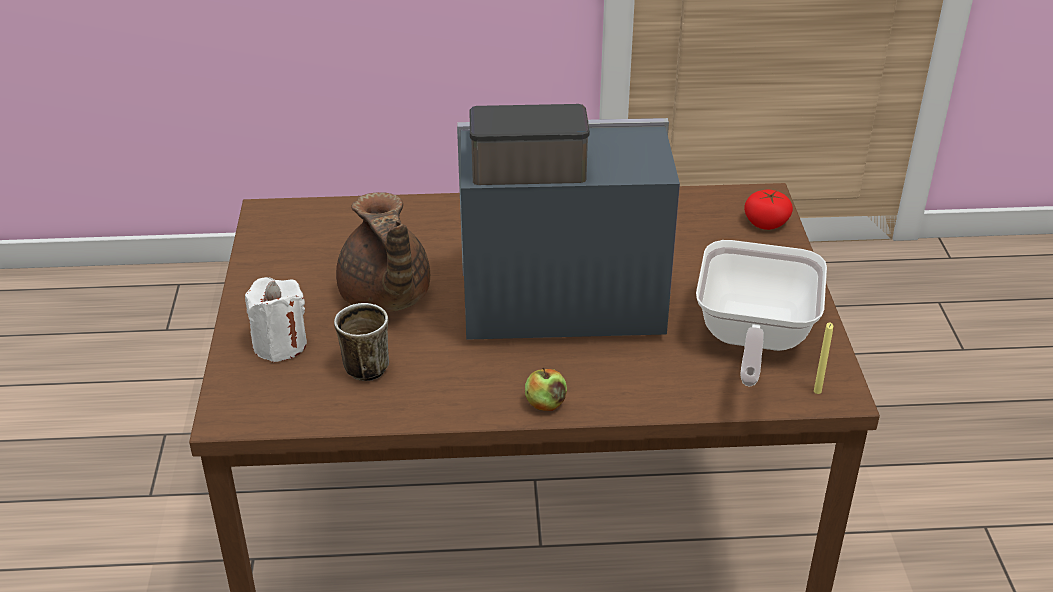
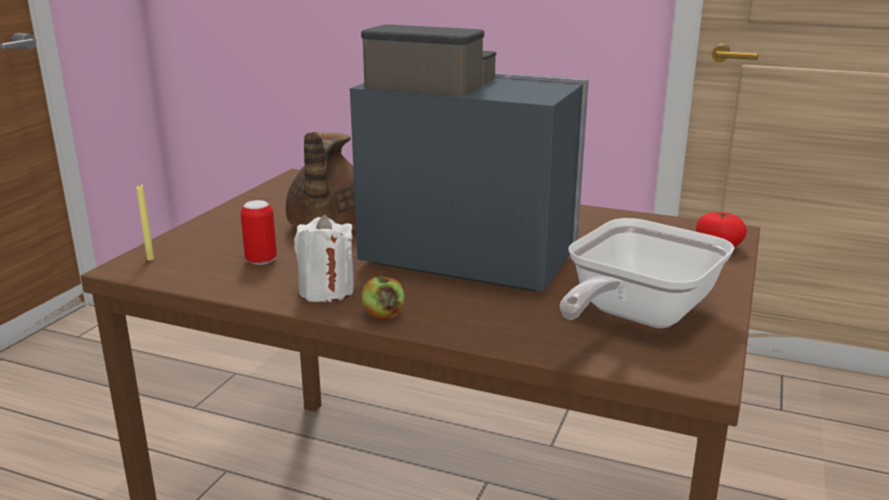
camera: 25 degrees right, 15 degrees down
(280, 344) = (216, 238): white candle -> white candle (326, 291)
(362, 365) = (261, 260): mug -> can
(817, 391) = (676, 368): yellow candle -> yellow candle (150, 259)

